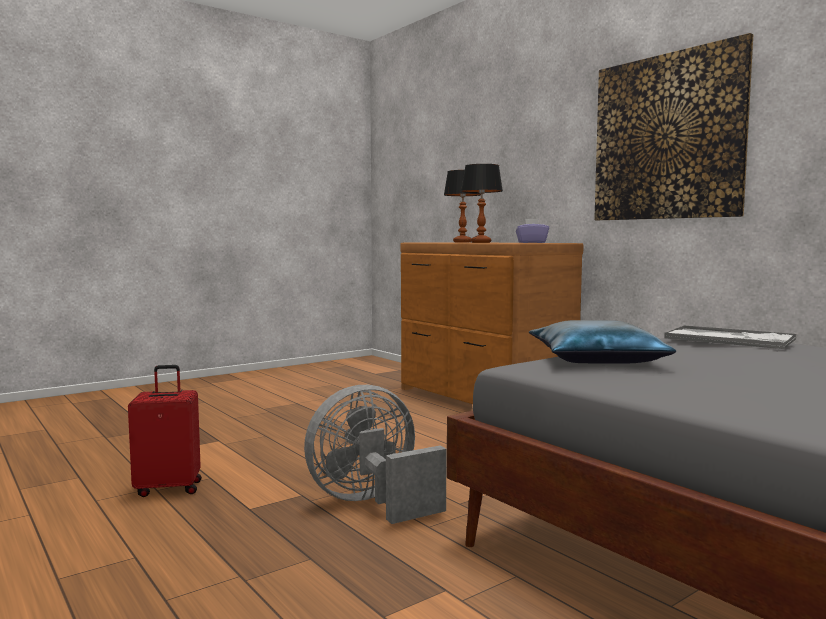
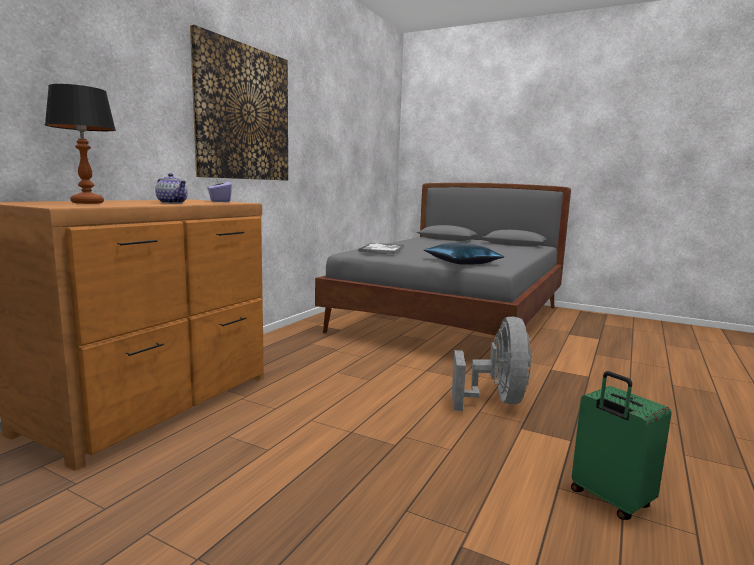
camera: 115 degrees left, 5 degrees up
(169, 488) = (609, 500): red suitcase -> green suitcase
(372, 503) = (496, 401): grey fan -> grey fan turned 120 degrees counterclockwise
(481, 242) = (173, 203): table lamp -> teapot

